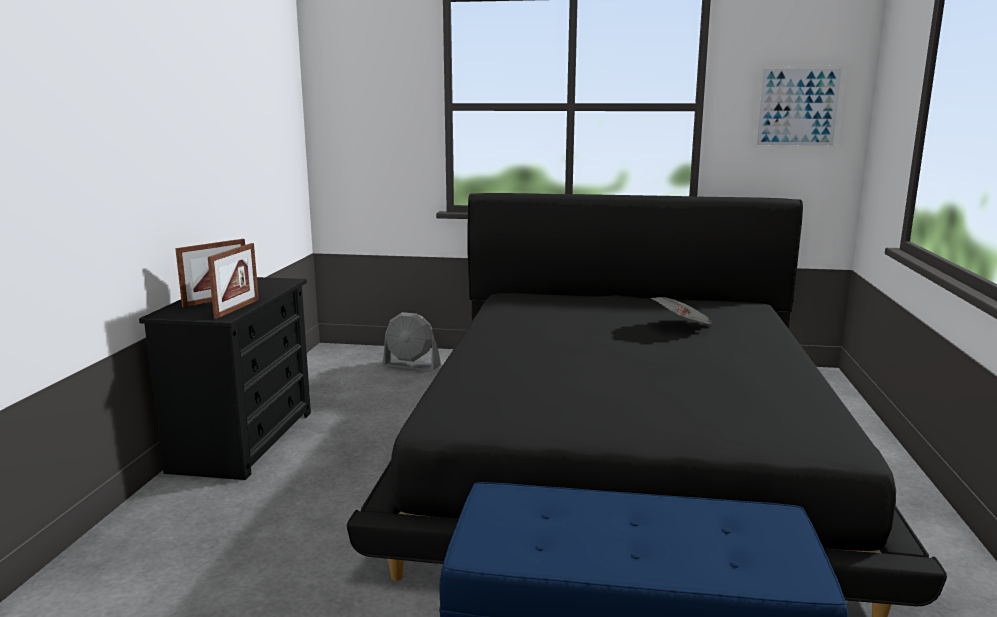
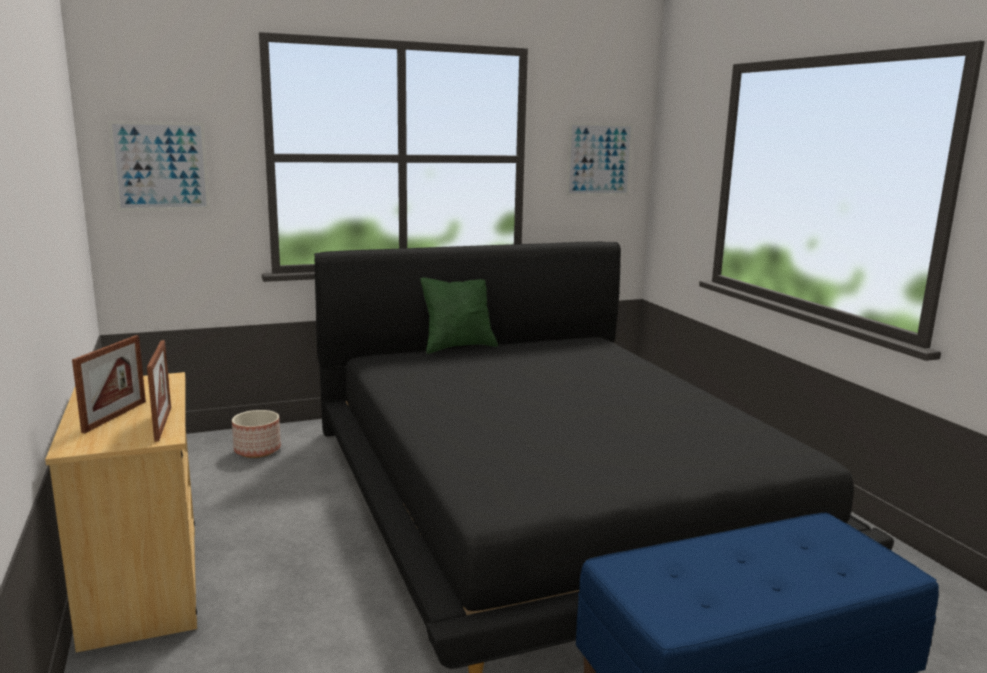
camera: 30 degrees left, 0 degrees up
(244, 440) = (143, 582): black dresser -> beige dresser
(361, 114) = (160, 166): none -> picture
(411, 366) = (258, 450): grey fan -> planter
(598, 295) = (458, 347): none -> green pillow
(683, 327) = (571, 370): newspaper -> none

